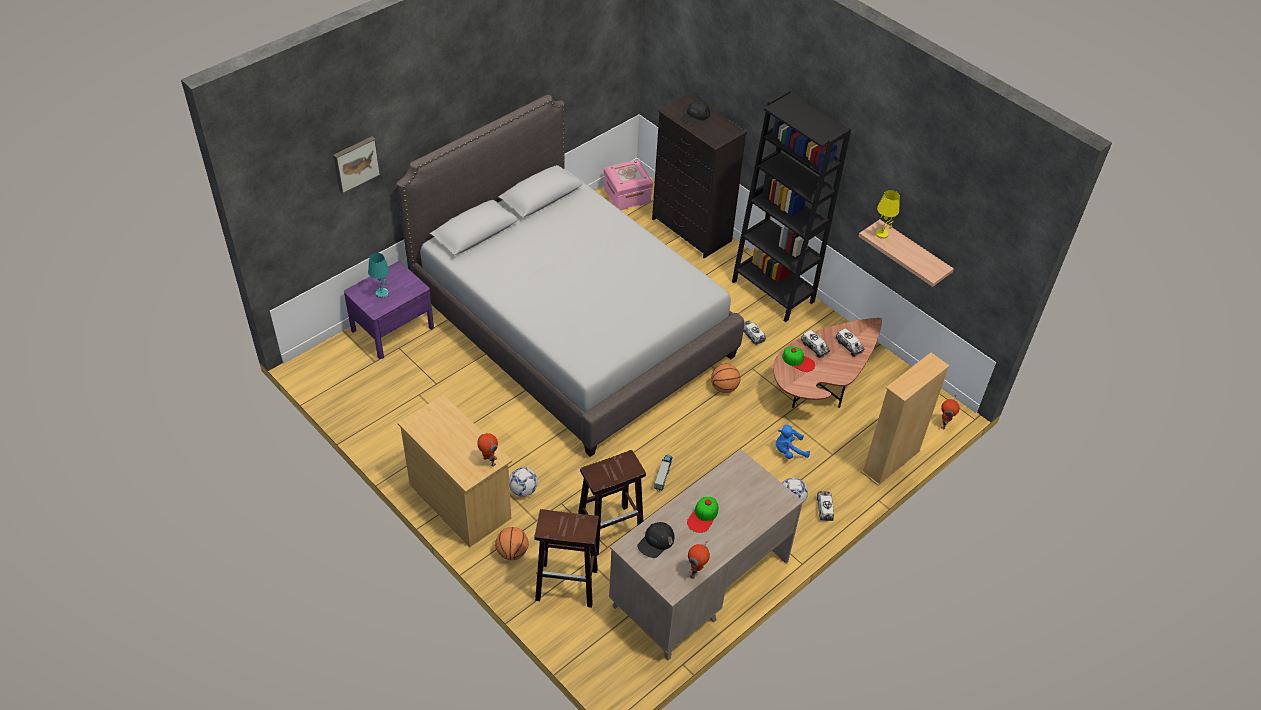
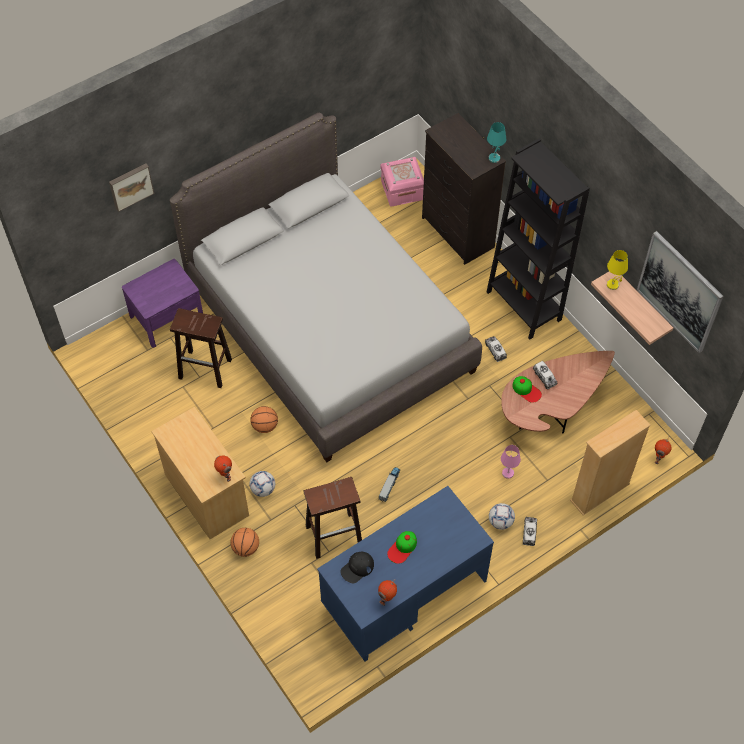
camera: 10 degrees right, 10 degrees up
(382, 293) = (155, 291): turquoise table lamp -> turquoise table lamp (494, 158)
(568, 584) = (289, 583): brown stool -> brown stool (206, 369)
(695, 116) = (459, 139): black cap -> none
(699, 585) = (404, 595): beige desk -> blue desk
(724, 387) = (459, 403): basketball -> basketball (265, 426)
(788, 450) = (507, 472): blue plush toy -> pink table lamp
(849, 346) = (577, 378): toy truck -> none
(962, 221) = (680, 291): none -> picture

